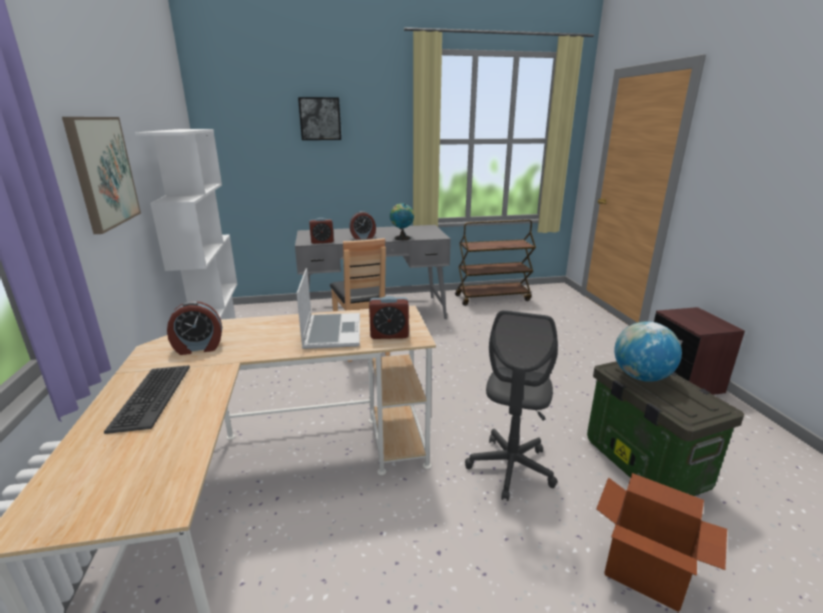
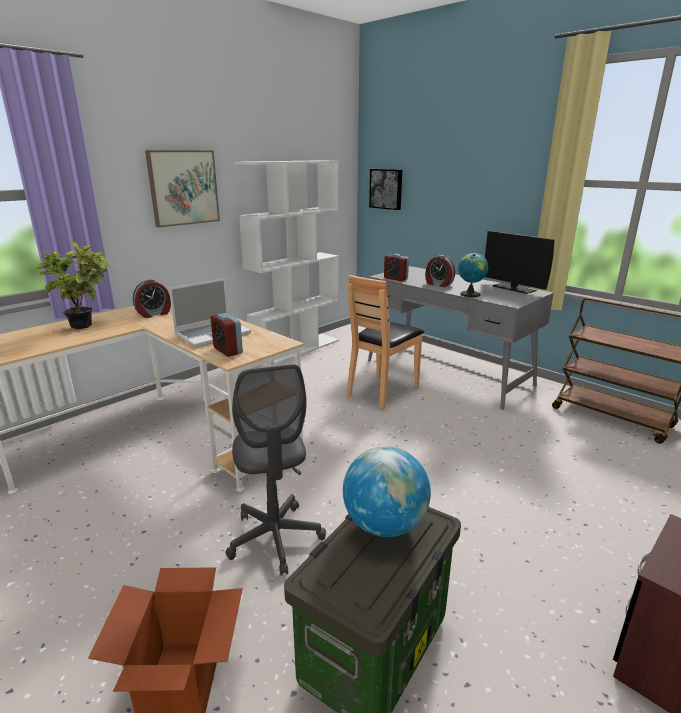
camera: 55 degrees right, 0 degrees up
(151, 397) = (87, 325): keyboard -> potted plant
(198, 348) = (154, 314): alarm clock -> alarm clock turned 75 degrees counterclockwise
(320, 119) = (456, 152): picture -> picture (386, 189)
(410, 227) = (513, 288): none -> monitor
(510, 468) = (275, 538): grey office chair -> grey office chair turned 90 degrees counterclockwise

